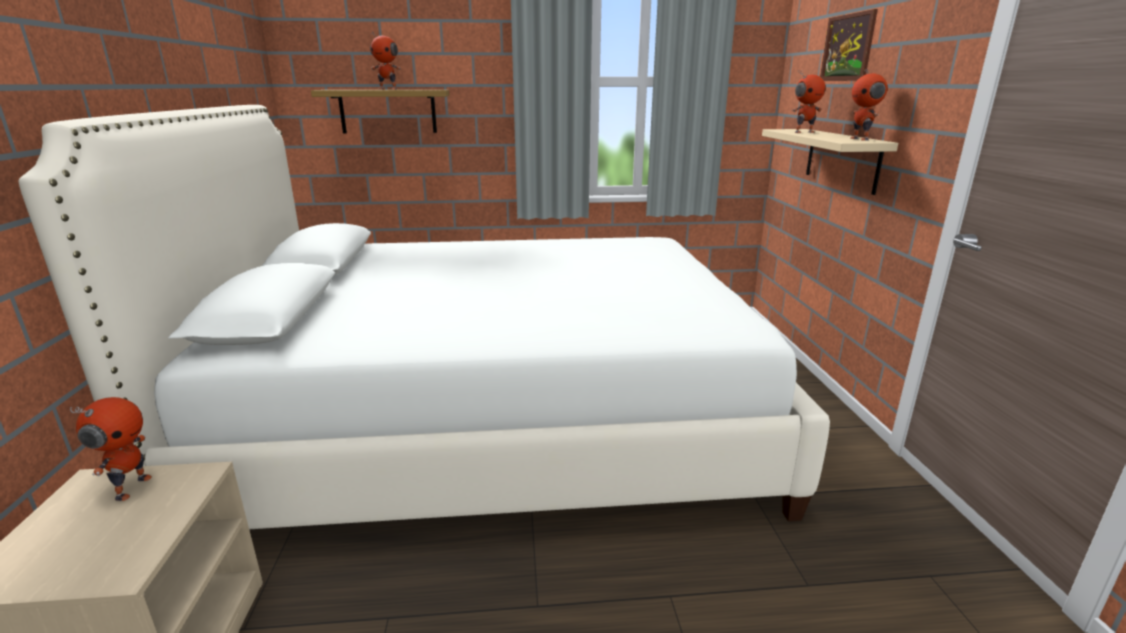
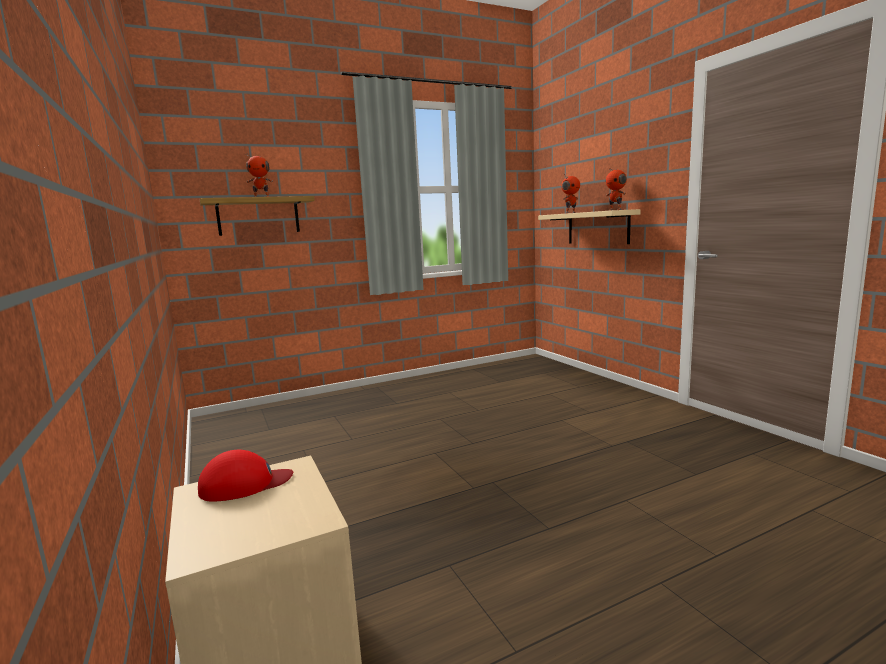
camera: 20 degrees left, 10 degrees down
(131, 487) = (245, 484): toy robot -> red cap
(496, 420) = (414, 441): white bed -> none
(847, 48) = (587, 159): picture -> none

